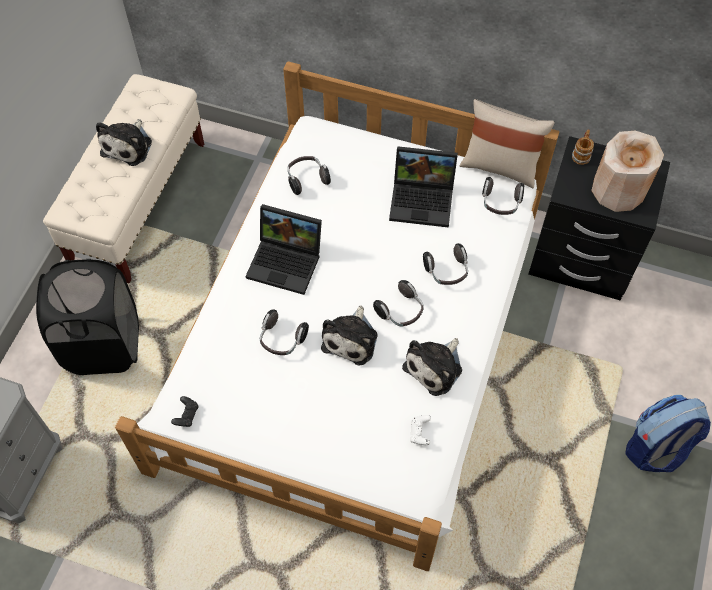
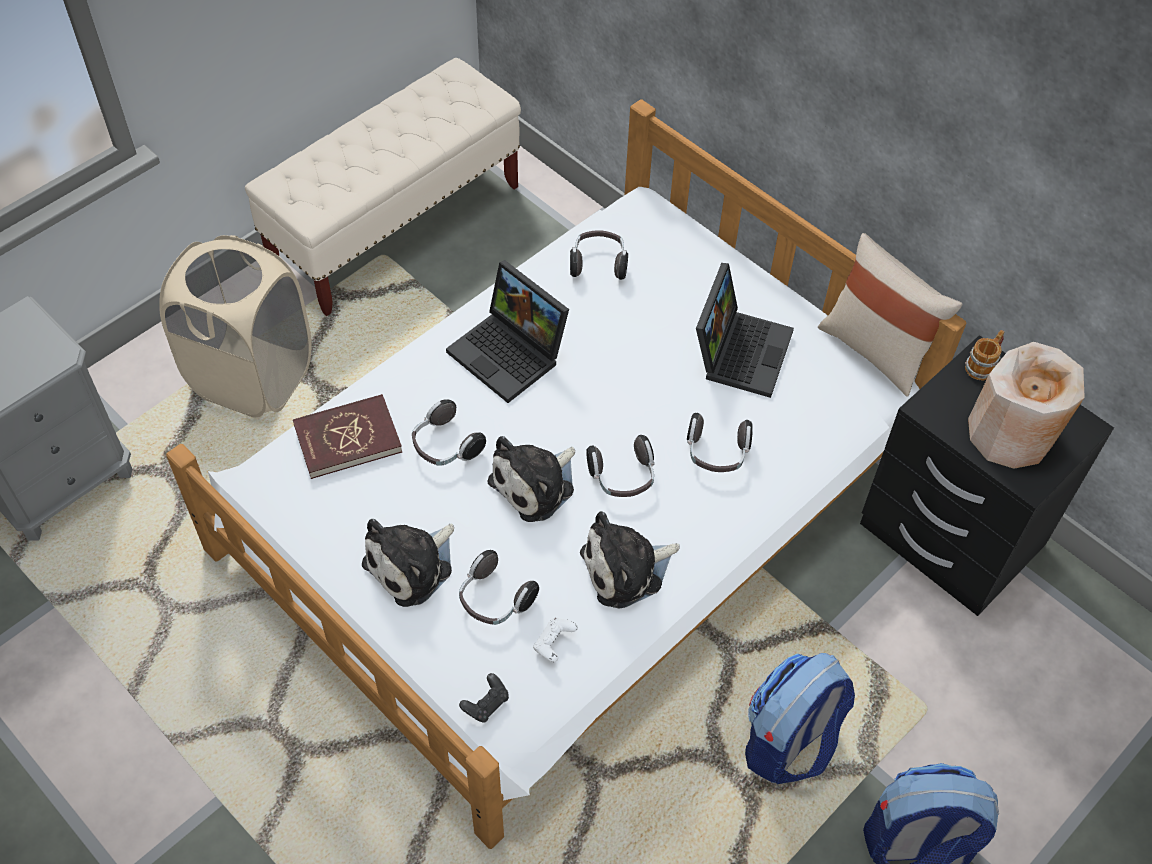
camera: 25 degrees right, 5 degrees down
(104, 345) = (252, 377): black laundry basket -> beige laundry basket
(128, 146) = (397, 137): plush toy -> plush toy (412, 565)
(186, 415) = (271, 485): black game controller -> black game controller (486, 703)
(217, 362) = (347, 438): none -> red book
(423, 200) = (739, 350): laptop -> laptop turned 105 degrees counterclockwise
(500, 203) = (846, 397): headphones -> headphones (494, 600)
(558, 424) = (788, 743): none -> backpack

